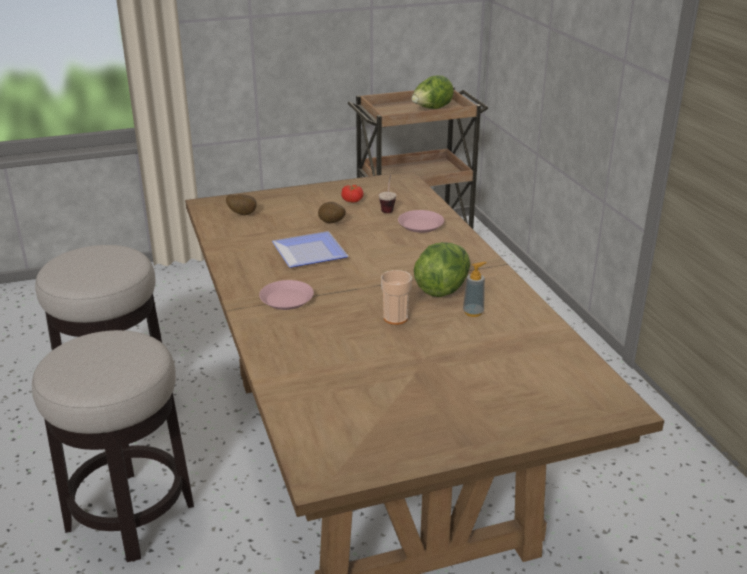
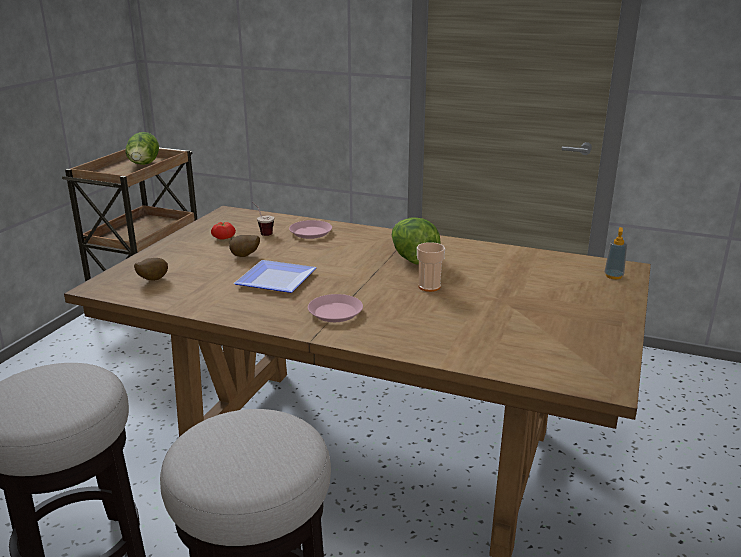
camera: 50 degrees left, 5 degrees down
(473, 312) = (460, 262): soap dispenser -> soap dispenser (613, 276)

